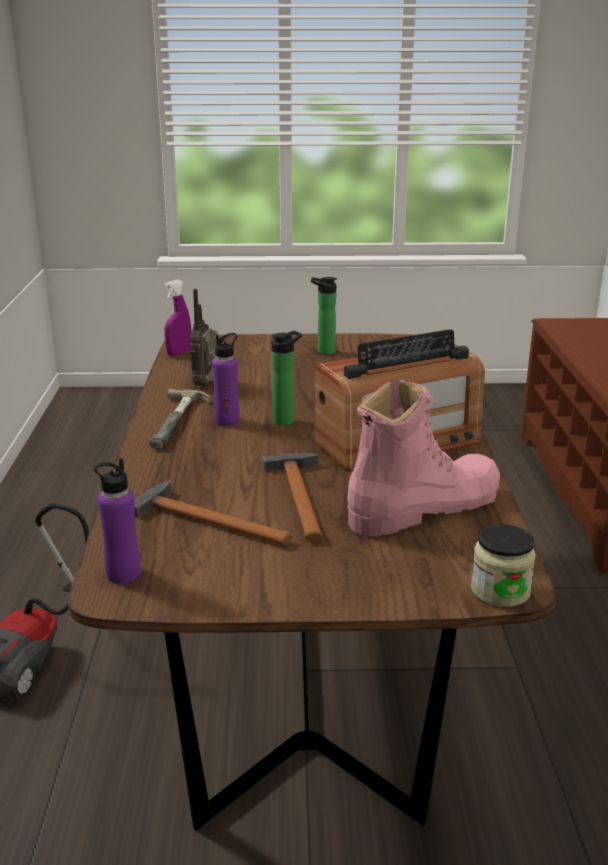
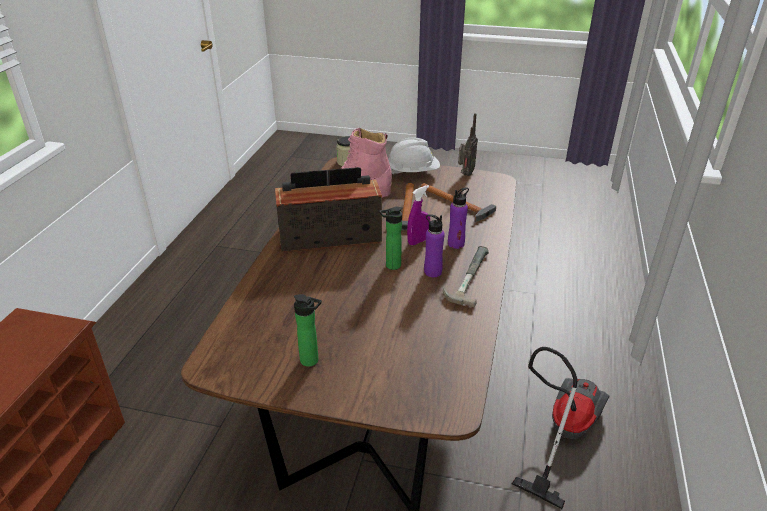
camera: 165 degrees left, 10 degrees up
(123, 574) = (494, 186): purple bottle -> purple bottle (456, 244)
(179, 353) = (463, 387): purple spray bottle -> purple spray bottle (418, 241)
(207, 384) = (440, 322): radio -> radio (465, 174)
(325, 582) = (412, 173): none -> white hard hat

